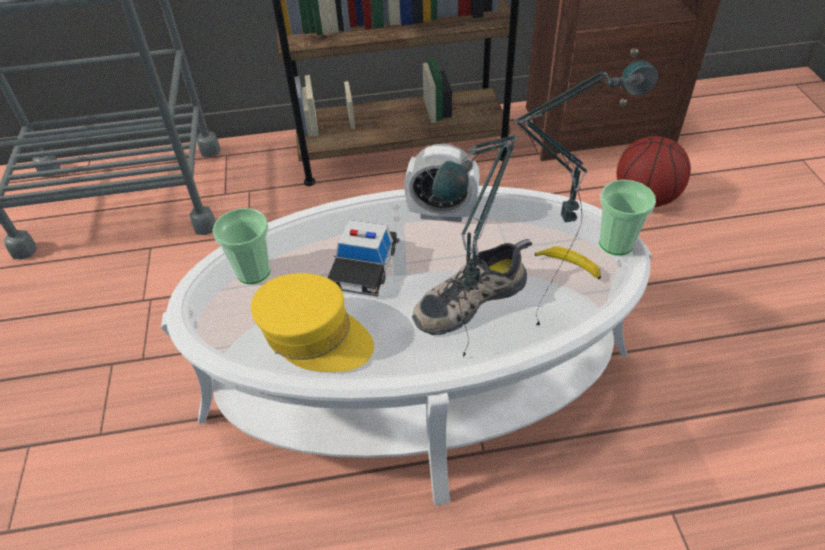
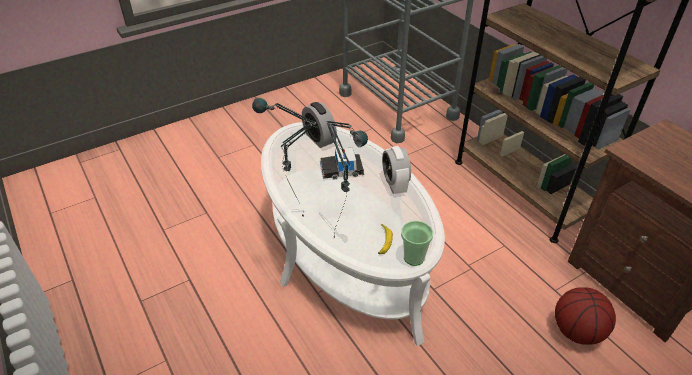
camera: 65 degrees right, 5 degrees down
(253, 271) = (319, 138): cup -> alarm clock
(314, 335) = (293, 168): yellow cap -> none
(469, 298) = (340, 210): shoe -> none

